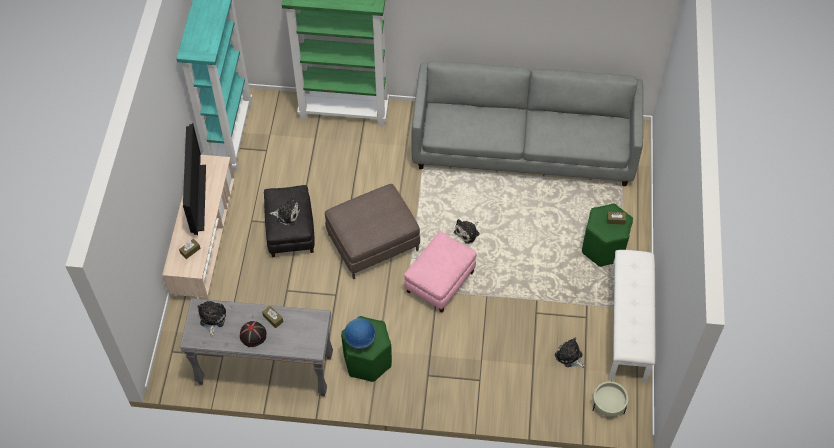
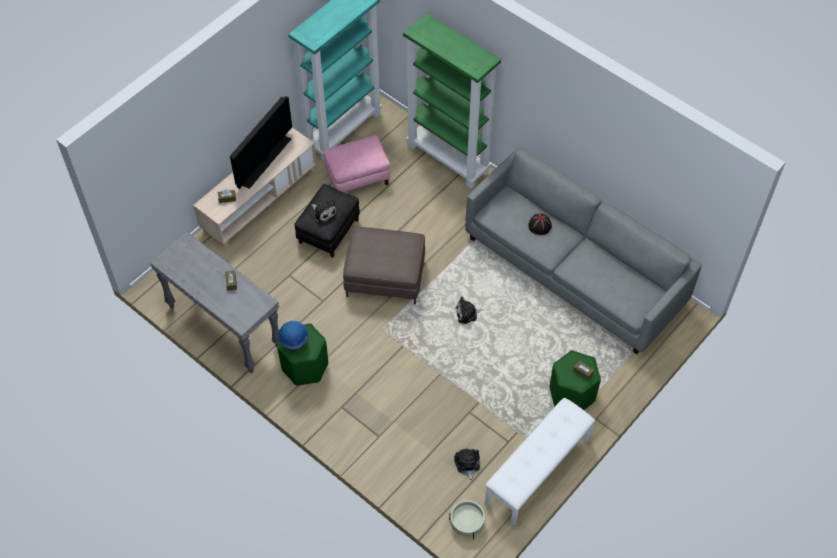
camera: 35 degrees right, 0 degrees up
(212, 319) = (188, 255): plush toy -> none
(253, 335) = (207, 285): black hat -> black hat (540, 225)
(440, 281) = (412, 339): pink ottoman -> pink ottoman (358, 177)

